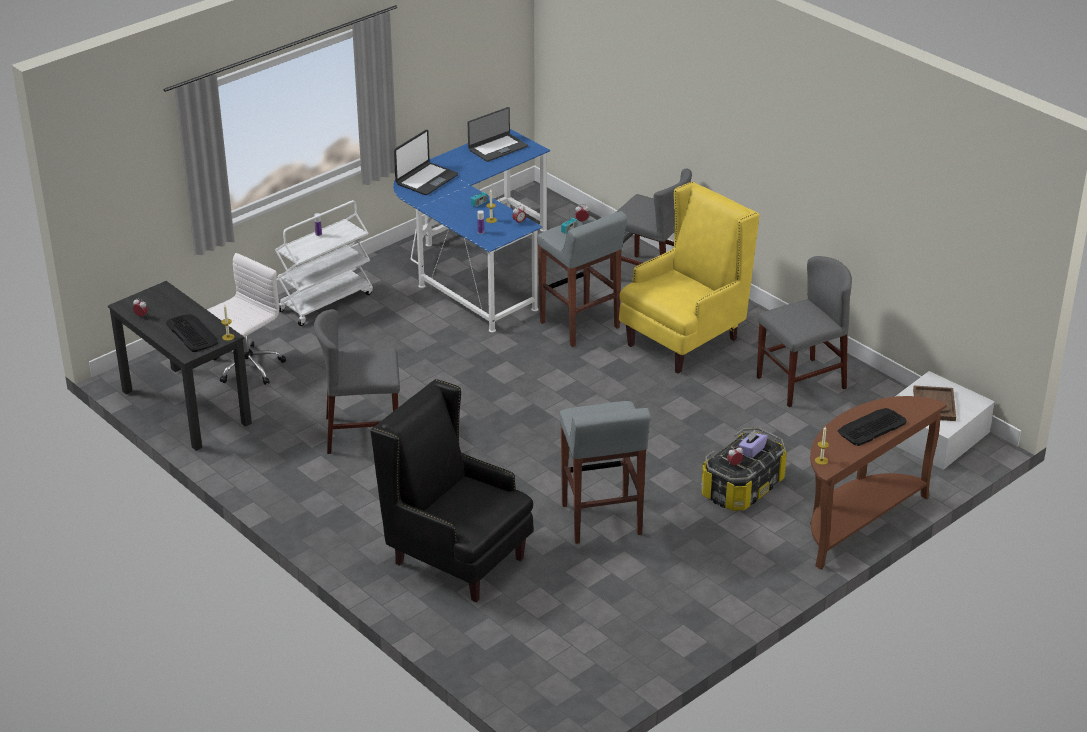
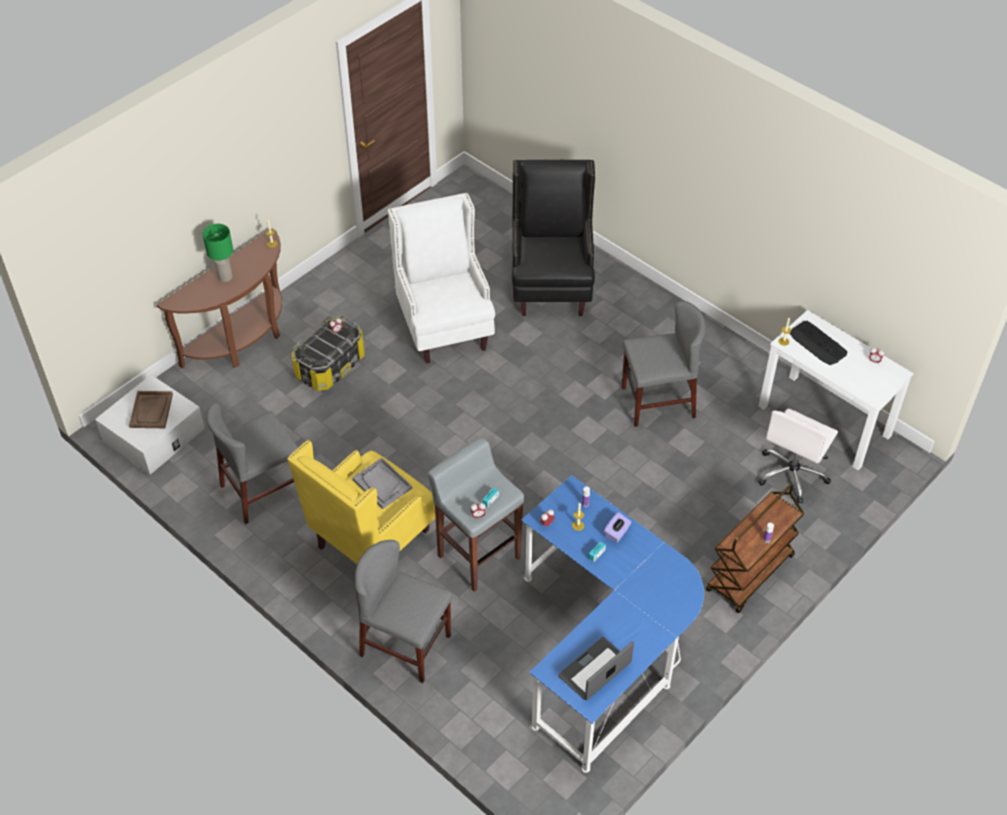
camera: 175 degrees right, 15 degrees up
(185, 407) = (825, 421): black desk -> white desk
(326, 302) = (750, 574): white cart -> brown cart
(426, 179) = (667, 595): laptop -> none
(457, 560) = (551, 287): black armchair -> black armchair turned 120 degrees counterclockwise
(601, 520) = (444, 328): grey stool -> white armchair
(672, 291) = (382, 484): none -> grey tray
(752, 450) = (320, 346): purple tissue box -> purple tissue box (617, 533)
(871, 427) = (225, 277): keyboard -> green table lamp

